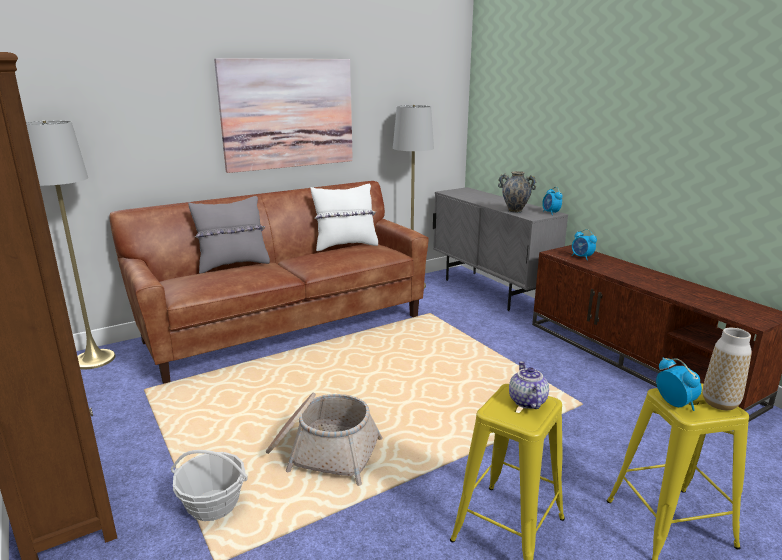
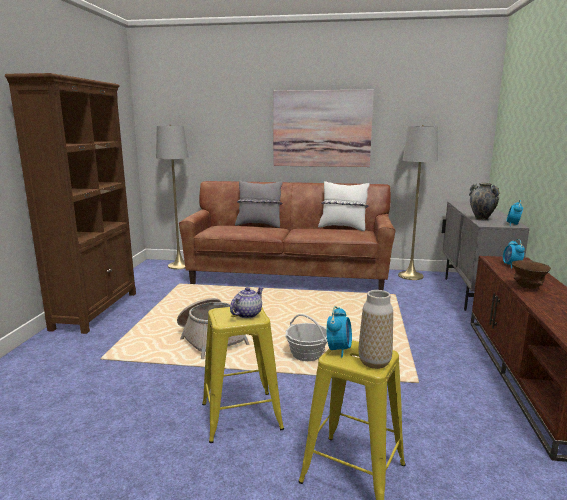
camera: 40 degrees right, 5 degrees down
(213, 505) = (133, 338): basket -> basket (307, 355)
(633, 278) = (527, 288): none -> brown bowl

